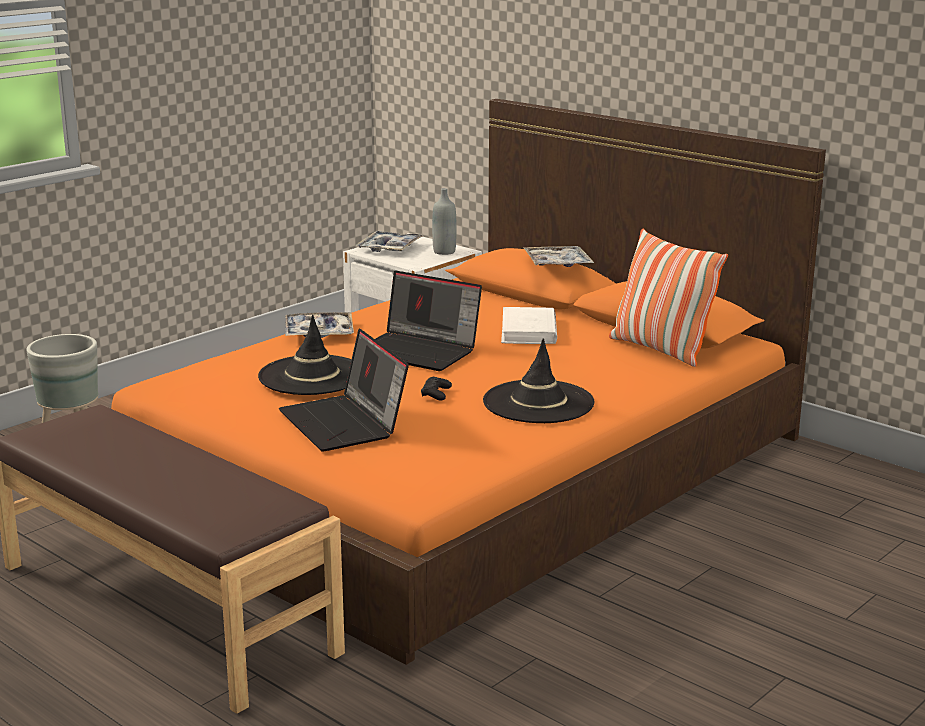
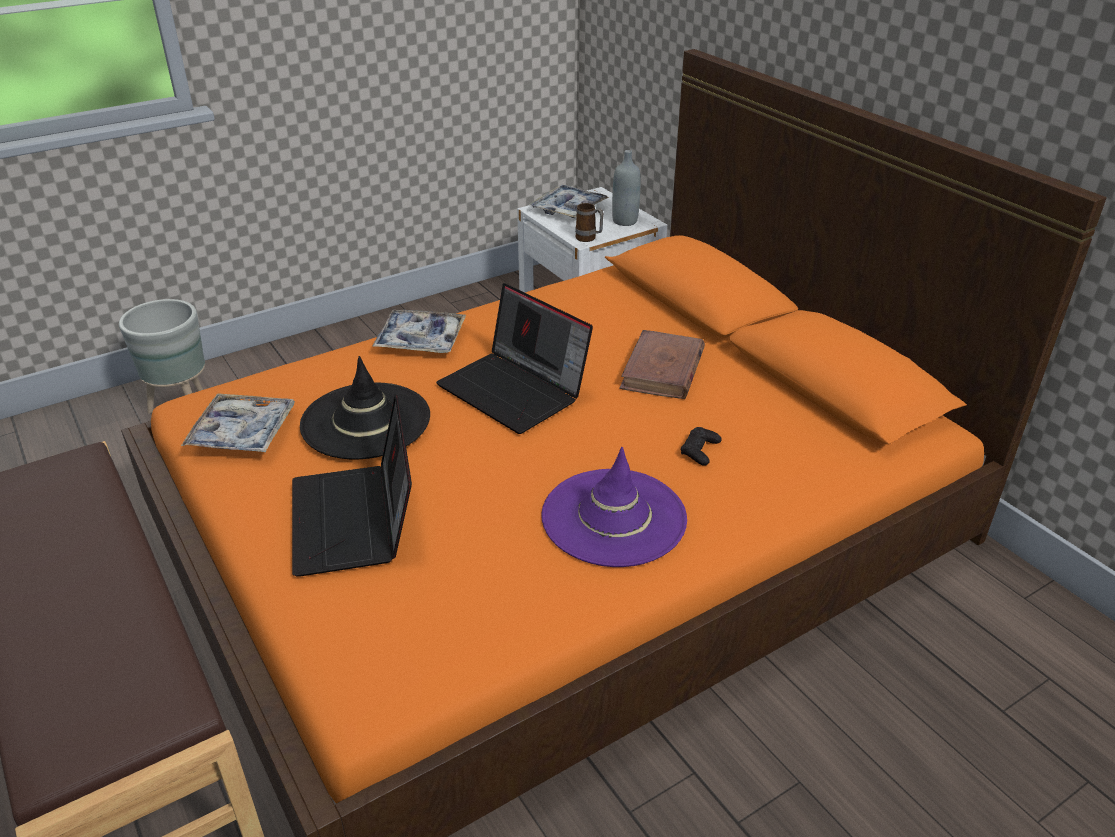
camera: 15 degrees right, 15 degrees up
(420, 264) = (589, 239): none -> mug
(436, 393) = (495, 476): black game controller -> black game controller (699, 451)
(528, 331) = (662, 370): white book -> brown book
(538, 402) = (613, 517): black hat -> purple hat
(557, 264) = (725, 276): tray -> tray (242, 432)
(660, 350) = (814, 431): pillow -> none

